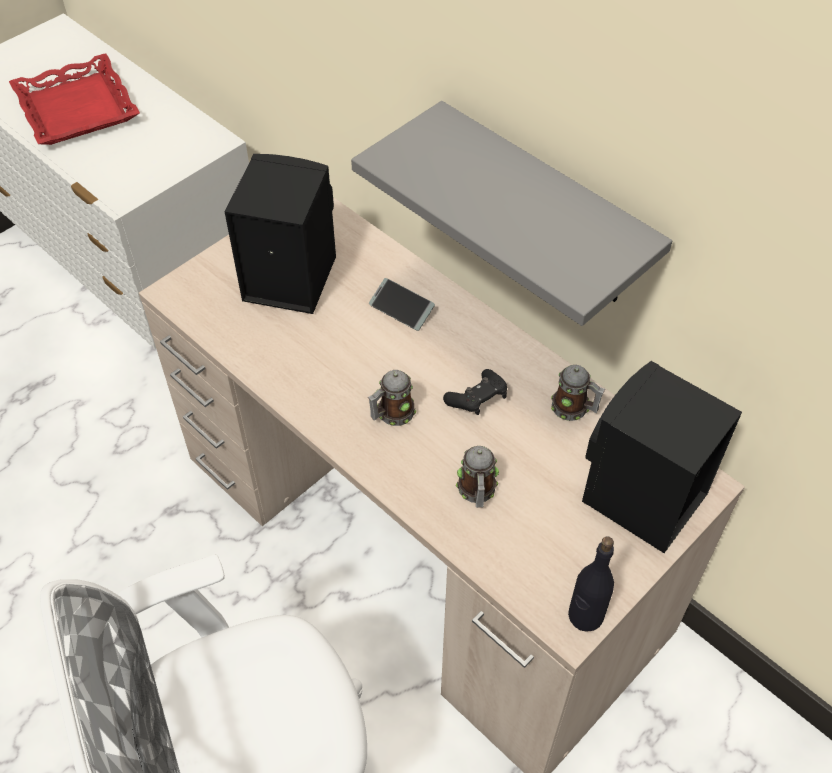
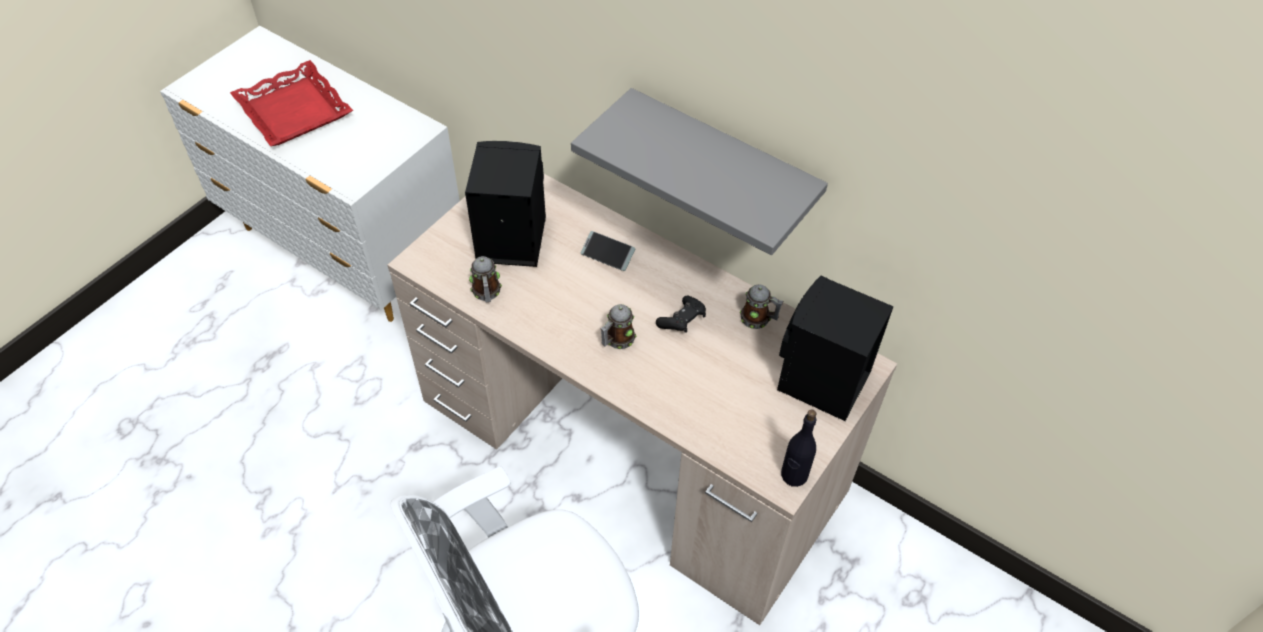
camera: 10 degrees left, 0 degrees up
(477, 492) = (695, 393): mug -> mug (487, 293)

